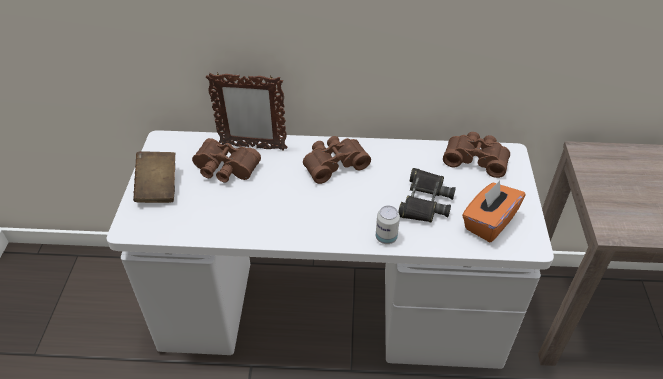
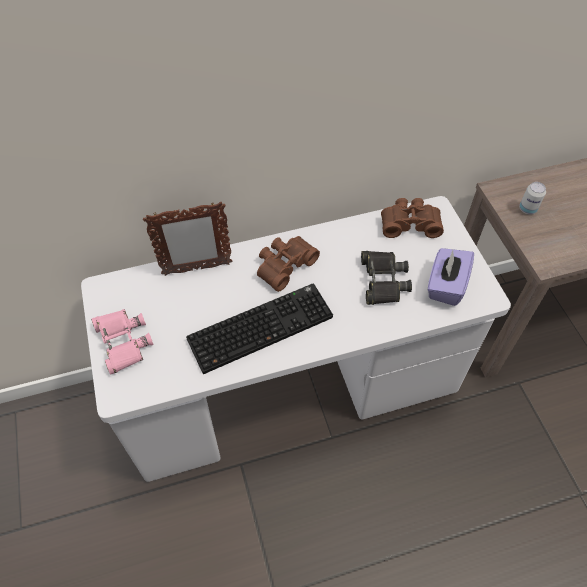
camera: 20 degrees left, 10 degrees up
(158, 187) = (123, 342): brown book -> pink binoculars
(225, 170) = (181, 303): brown binoculars -> none
(286, 208) = (261, 326): none -> keyboard
(386, 237) = (365, 329): can -> can (527, 209)
(488, 222) = (445, 286): orange tissue box -> purple tissue box

